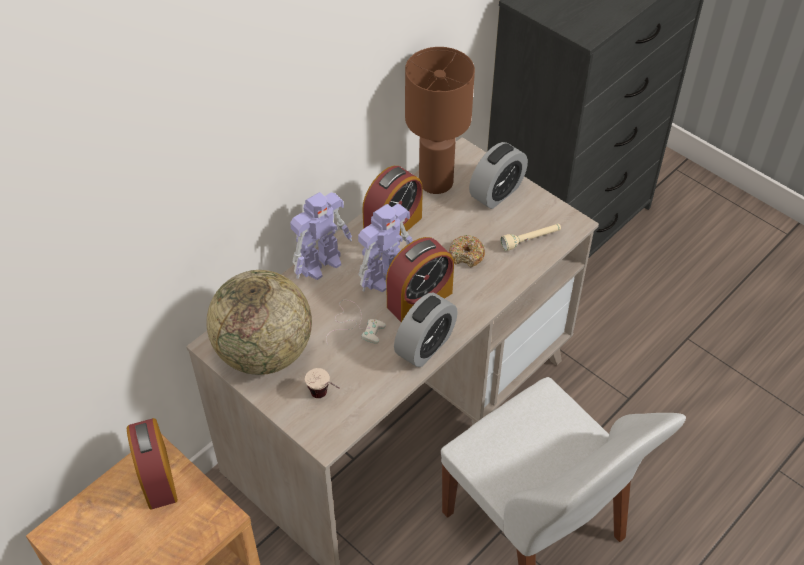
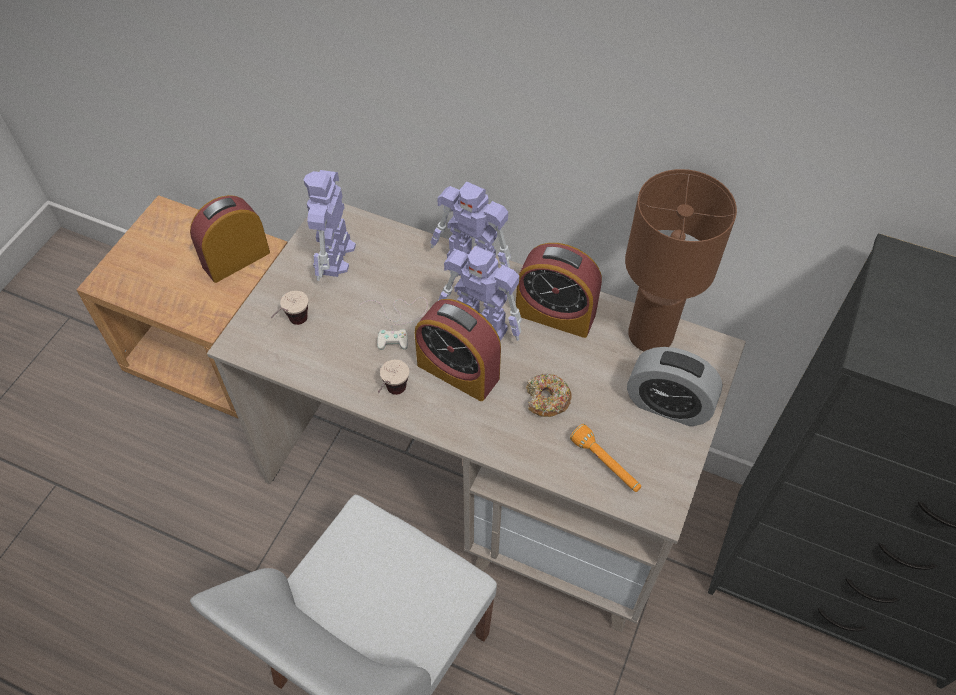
camera: 70 degrees right, 5 degrees up
(264, 352) = (334, 257): globe -> toy robot
(425, 346) = (392, 396): alarm clock -> cup
(531, 240) = (606, 464): beige flashlight -> orange flashlight

